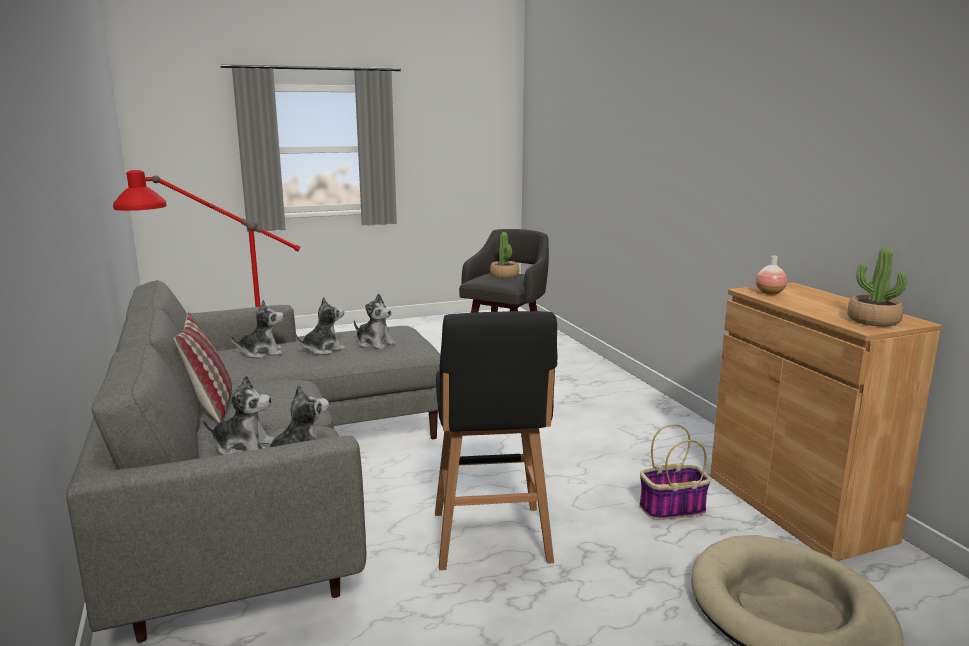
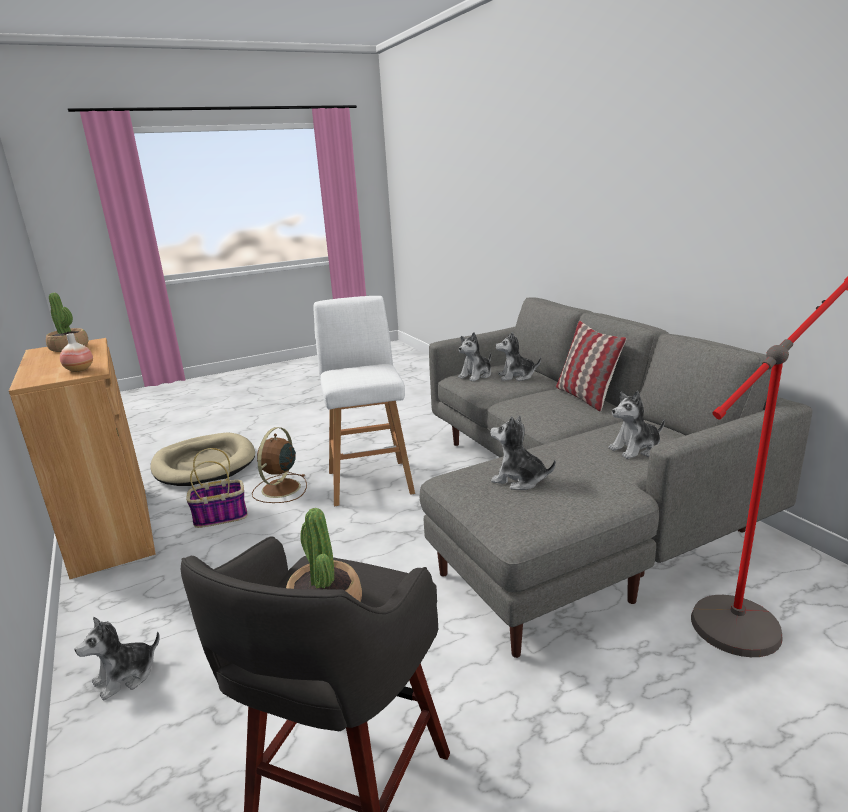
camera: 175 degrees right, 5 degrees up
(323, 350) = (572, 462): plush toy -> plush toy (126, 676)
(491, 539) = (369, 480): black stool -> white stool
(617, 540) = (280, 489): none -> brown fan

